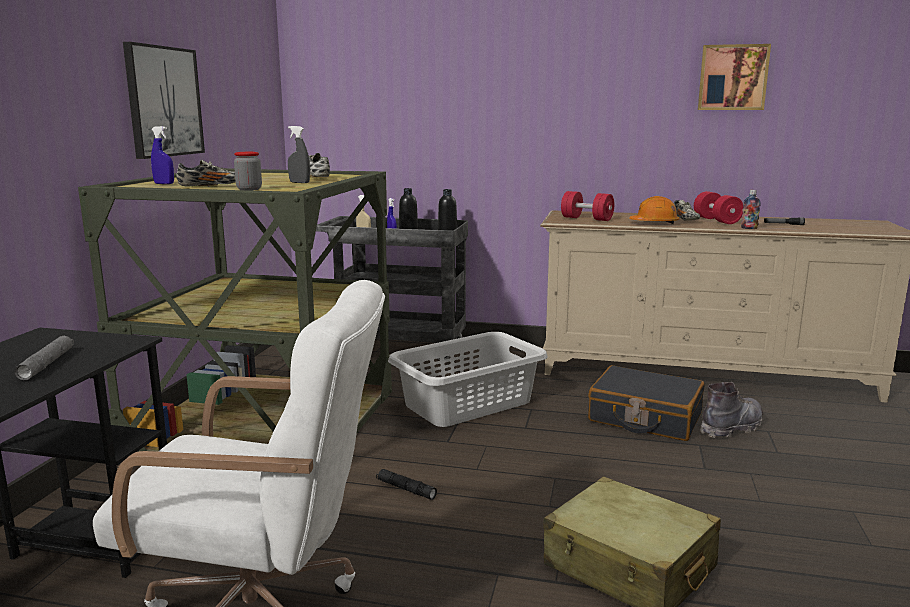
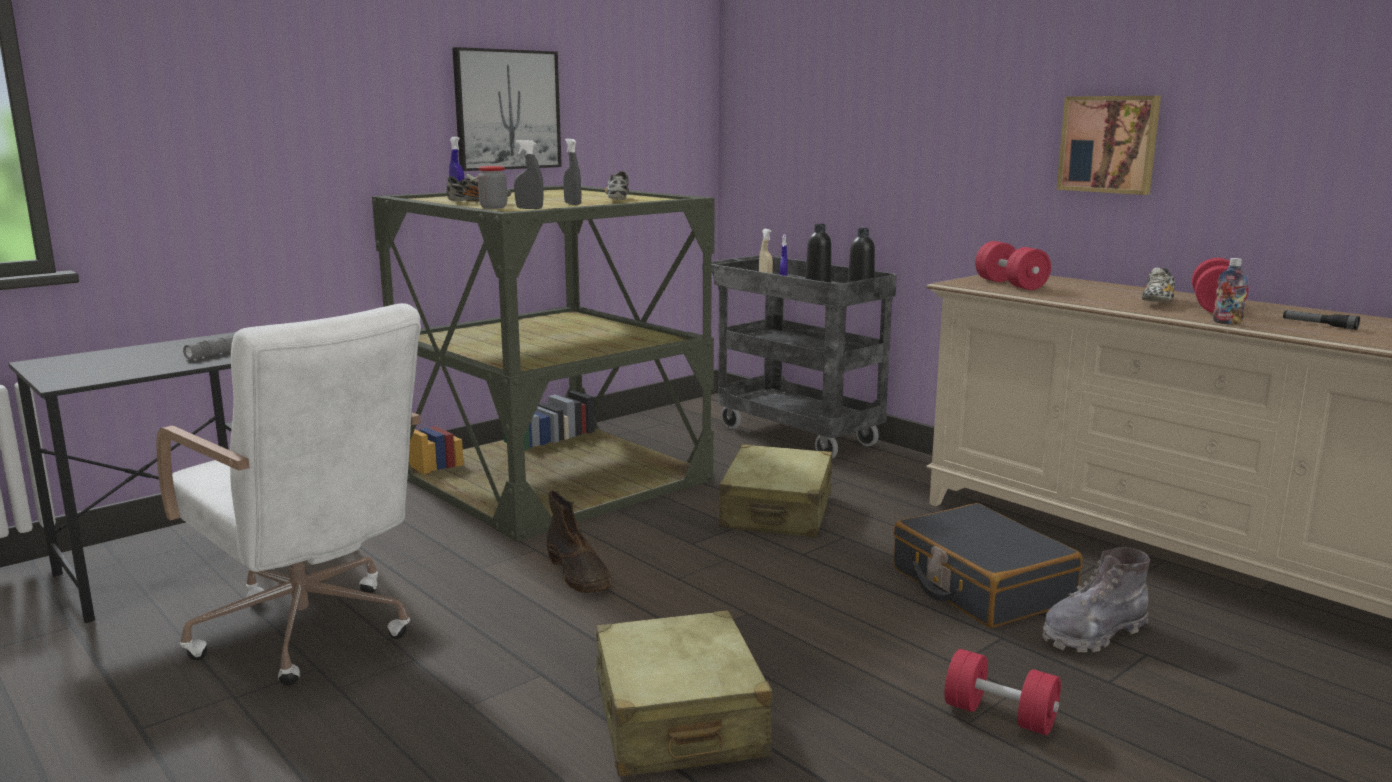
camera: 35 degrees right, 0 degrees up
(285, 188) = (529, 208): none -> grey spray bottle
(406, 489) = (579, 574): black flashlight -> brown boot
(467, 403) = (777, 511): grey laundry basket -> beige suitcase
(654, 223) = (1091, 300): orange hard hat -> none
(732, 77) = (1294, 67): picture -> picture (1109, 144)
(732, 428) = (1093, 634): grey boot -> grey boot turned 150 degrees clockwise
(766, 490) = (1000, 716): none -> red dumbbell

